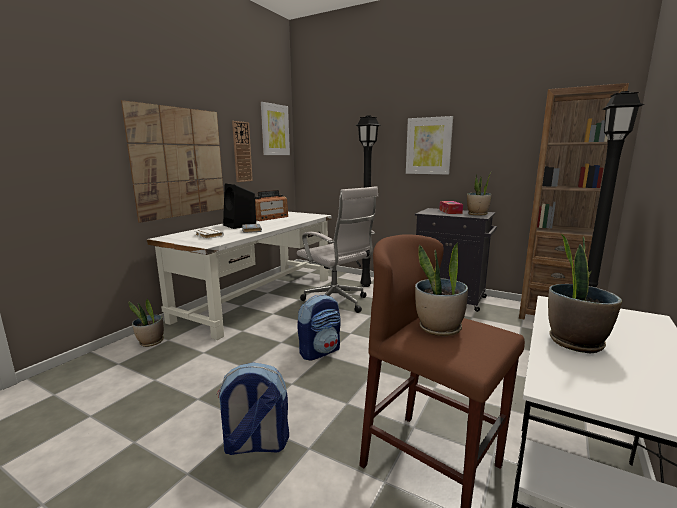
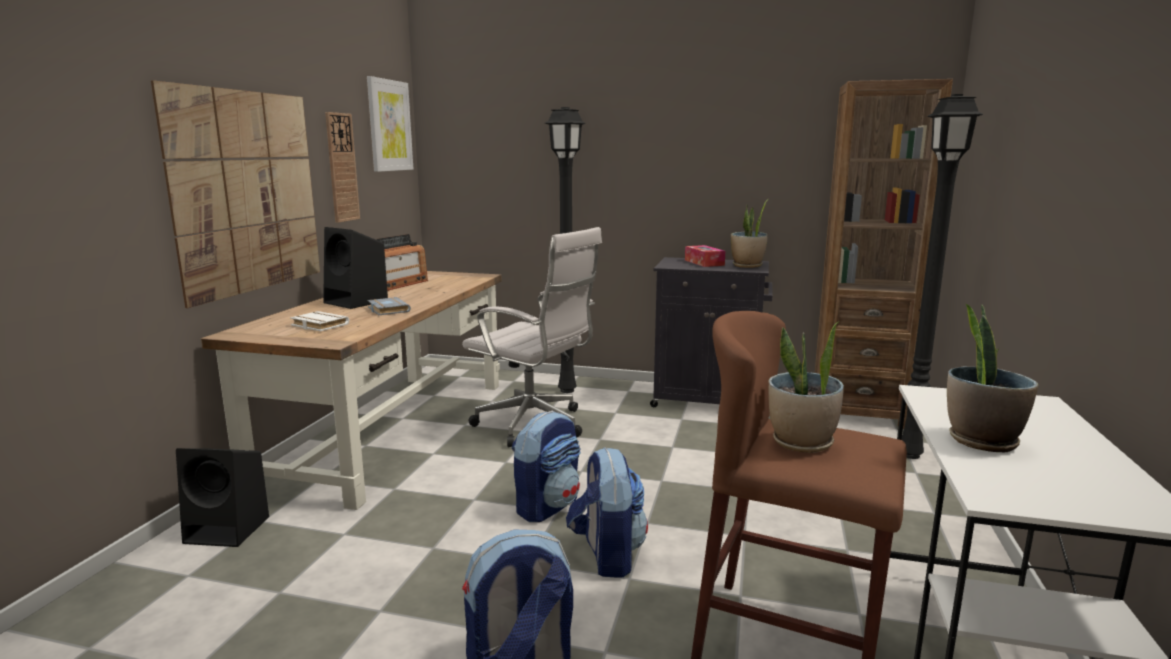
camera: 15 degrees left, 0 degrees up
(151, 342) = (229, 529): potted plant -> black speaker
(258, 298) = (391, 429): white desk -> brown desk
(340, 386) = (606, 555): none -> backpack
(428, 146) = (661, 157): picture -> none

